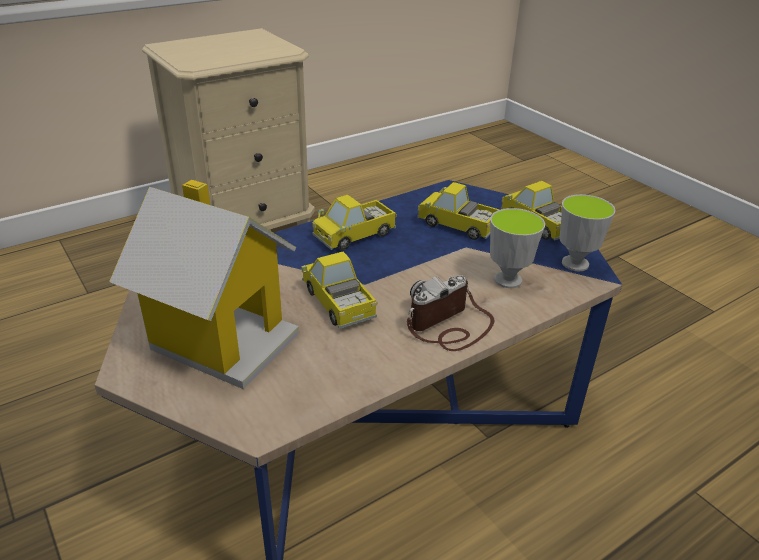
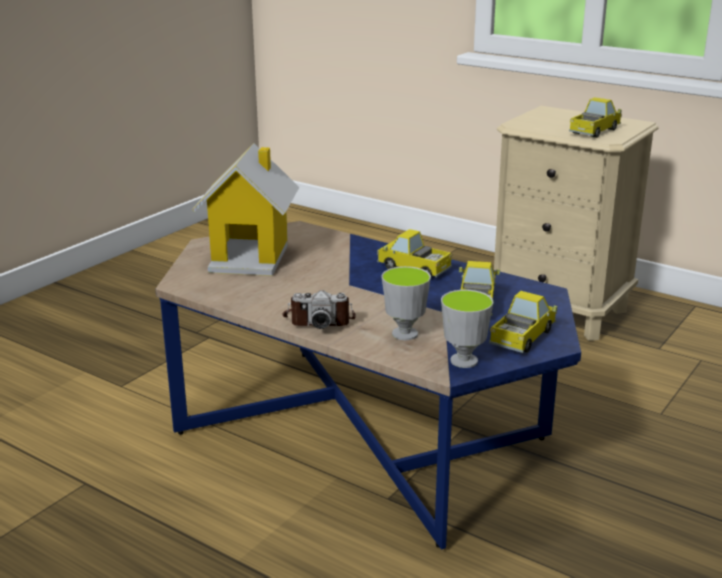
camera: 70 degrees right, 10 degrees down
(338, 303) = (316, 280): toy truck -> toy truck (594, 131)
(449, 326) = (319, 320): camera -> camera turned 150 degrees clockwise

